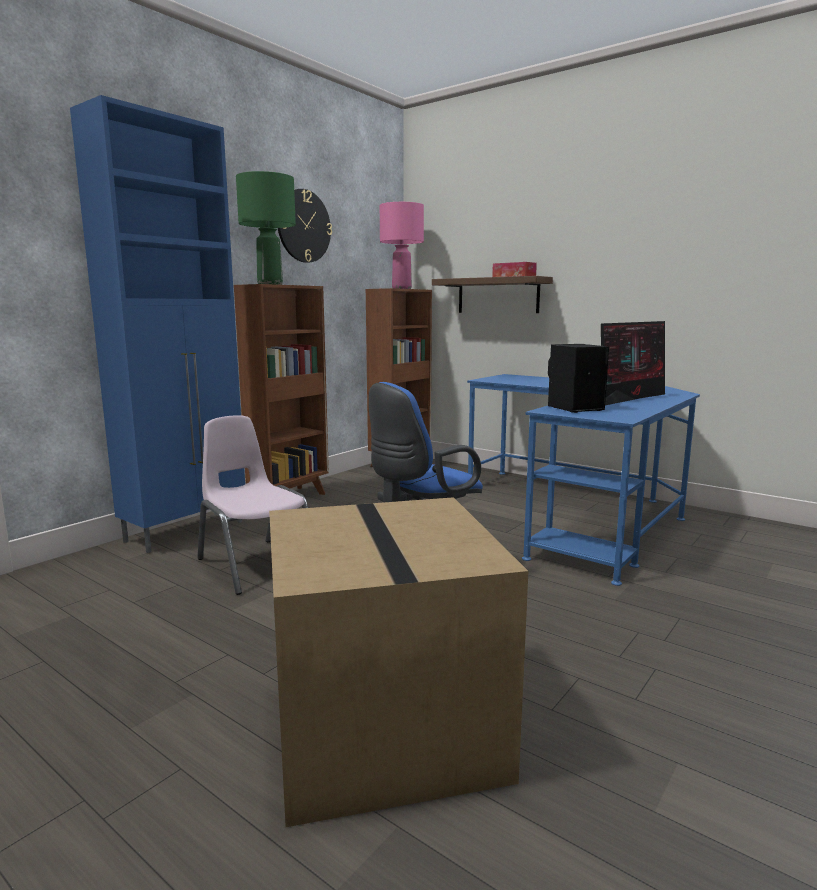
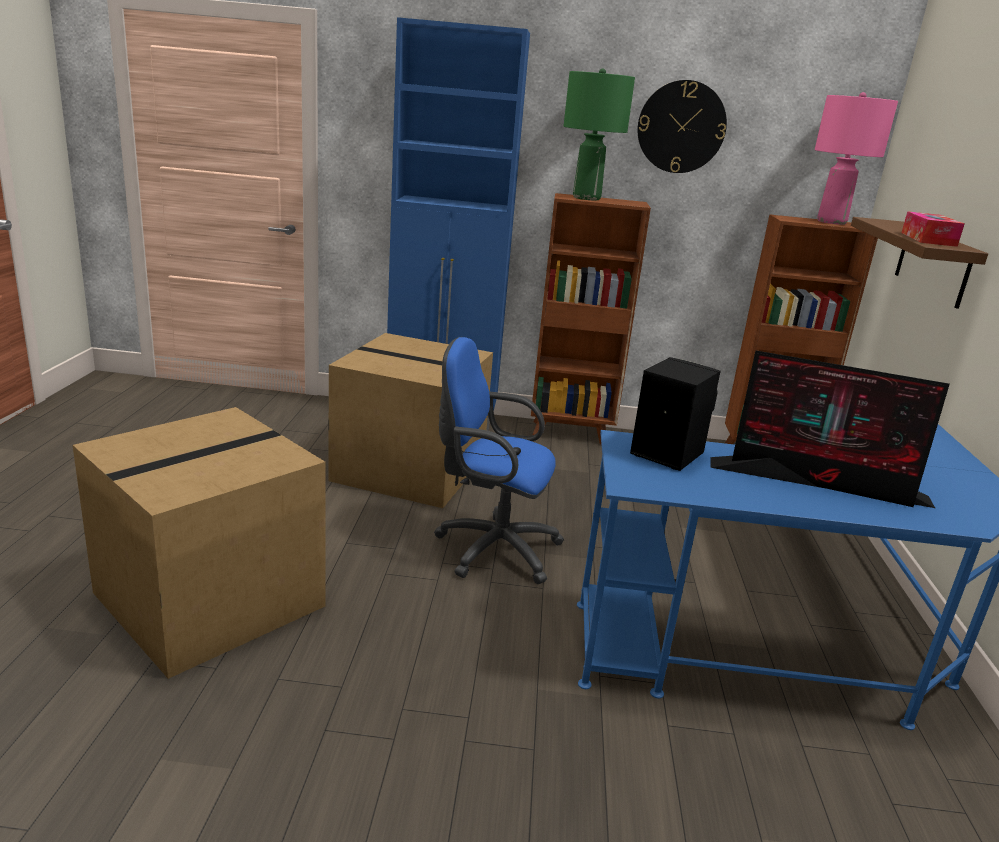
camera: 55 degrees right, 10 degrees up
(256, 564) = (412, 469): pink chair -> cardboard box

